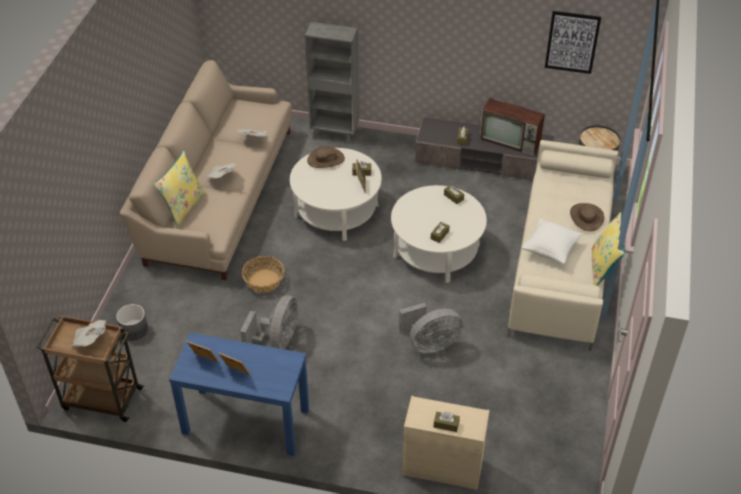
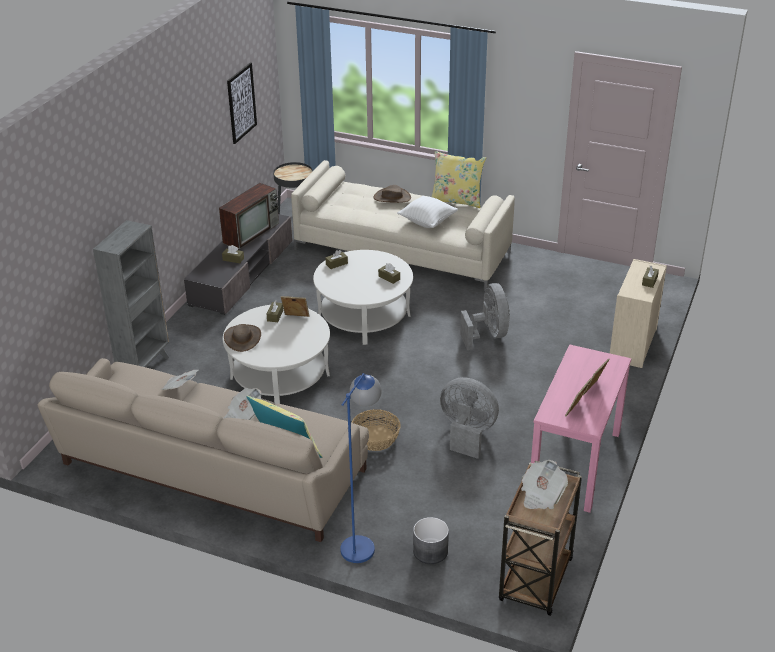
camera: 80 degrees left, 10 degrees down
(144, 289) = (362, 541): none -> blue floor lamp
(245, 421) = (575, 463): blue console table -> pink console table

